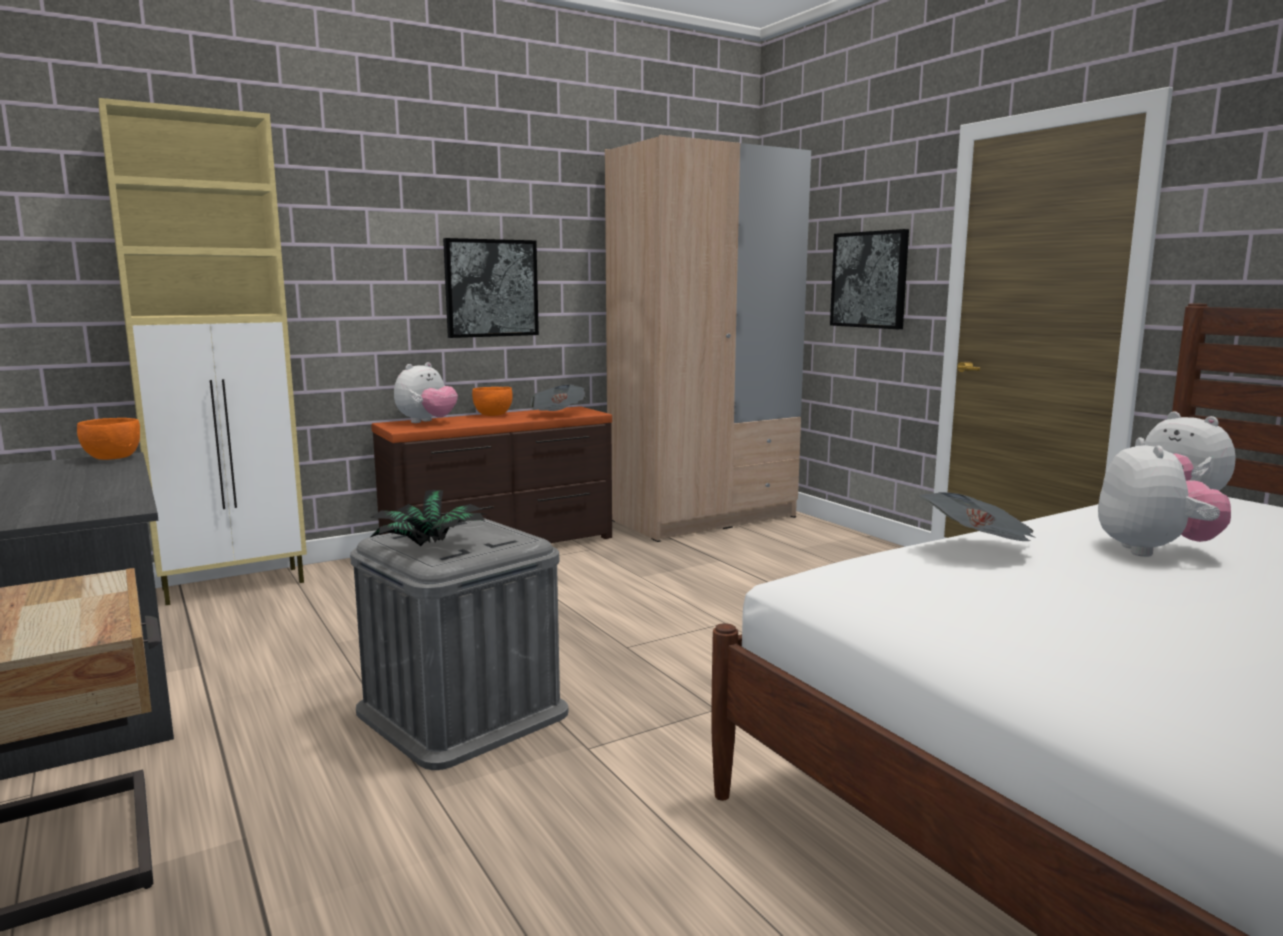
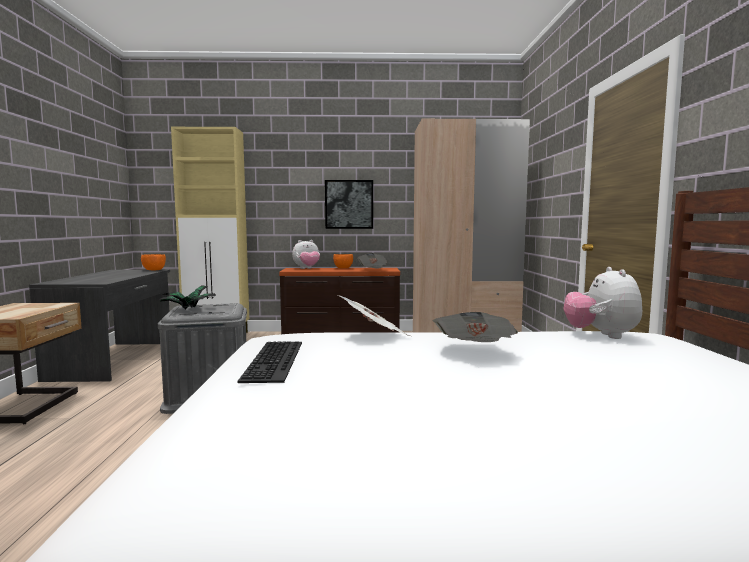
camera: 30 degrees right, 5 degrees down
(869, 280) = (554, 194): picture -> none
(1009, 616) = (276, 360): none -> keyboard
(1153, 551) = (475, 351): plush toy -> newspaper

